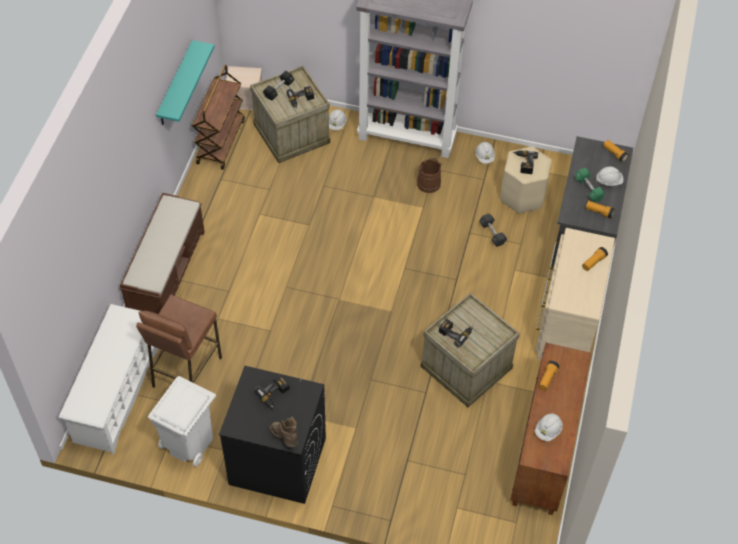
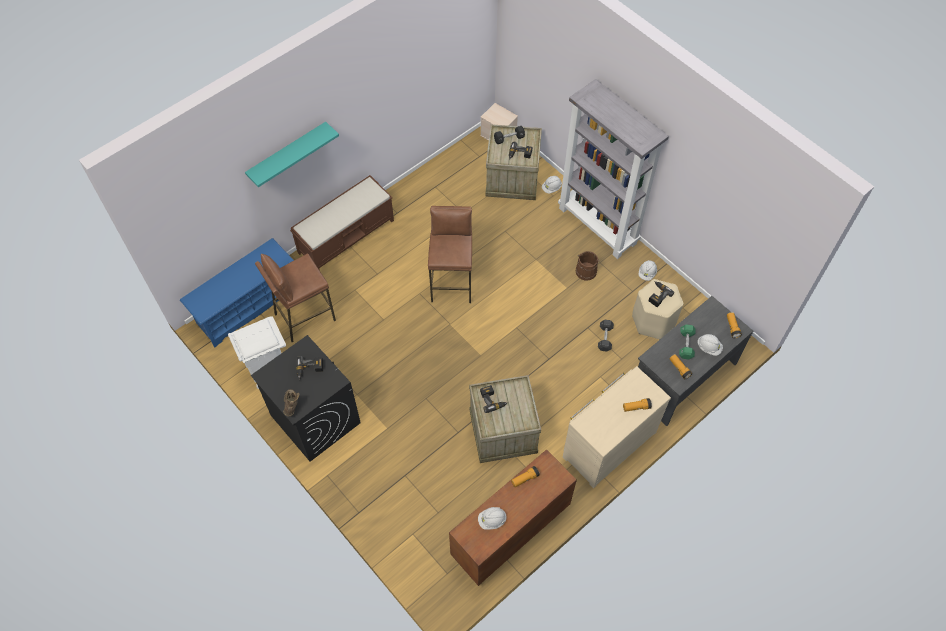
camera: 35 degrees right, 5 degrees up
(116, 394) = (248, 306): white shoe rack -> blue shoe rack
(175, 85) = (412, 96): turquoise shelf -> turquoise shelf (287, 153)
(220, 141) = (456, 158): brown cart -> none
(310, 259) = (452, 282): none -> brown stool

